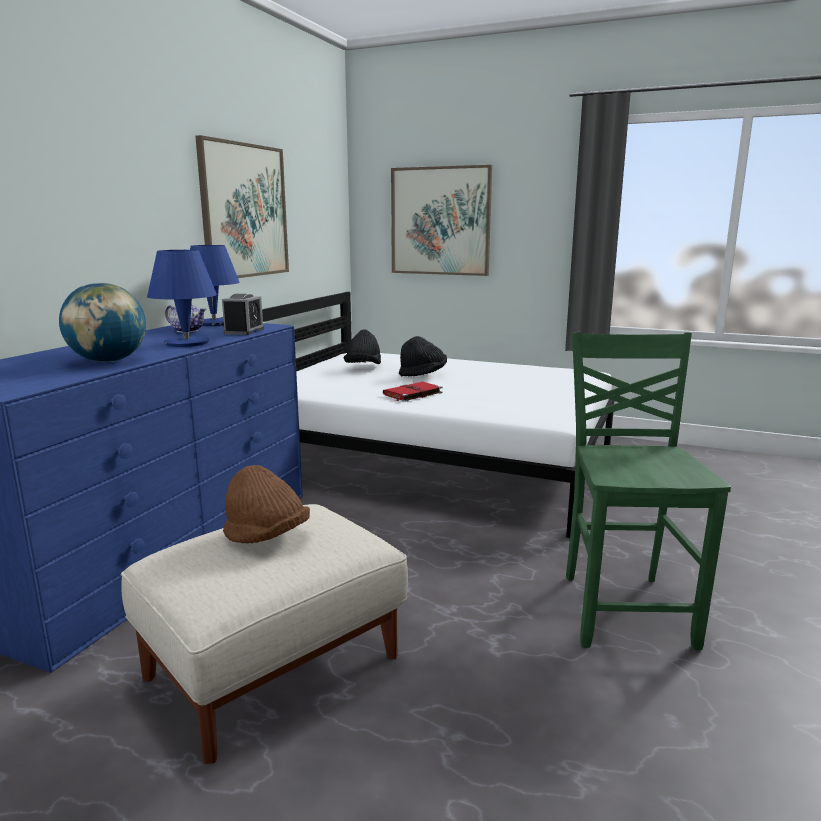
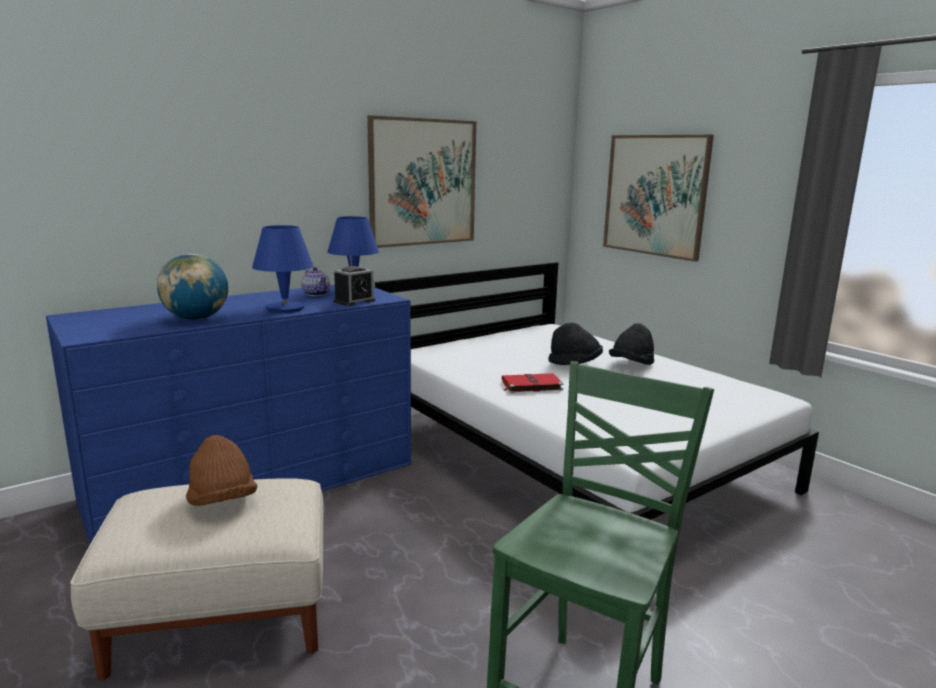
camera: 30 degrees right, 0 degrees up
(363, 367) = (529, 344): black hat -> black hat (631, 364)

